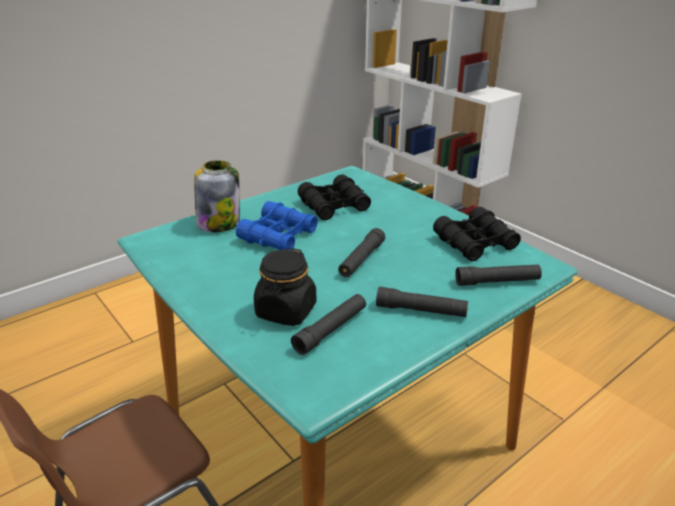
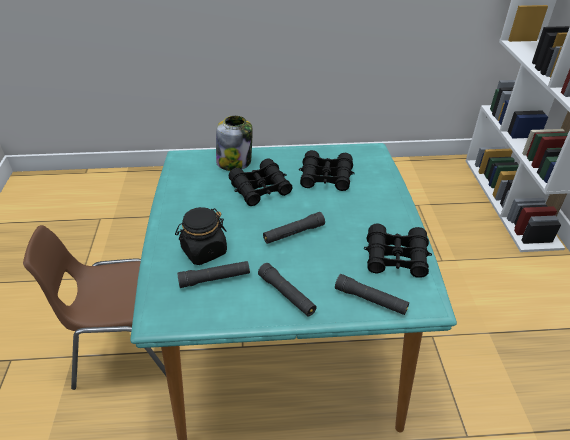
camera: 35 degrees right, 10 degrees up
(279, 236) = (260, 188): blue binoculars -> black binoculars

